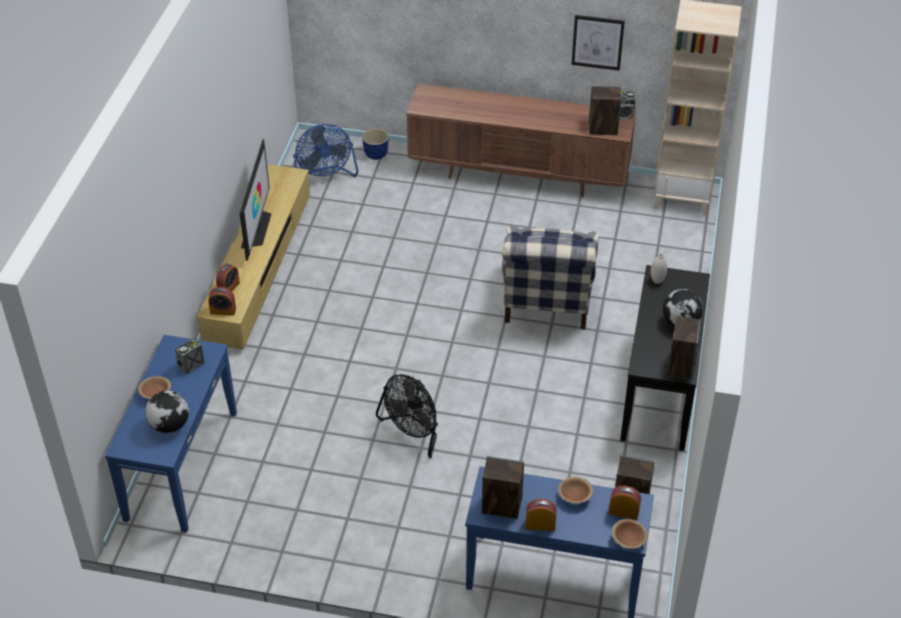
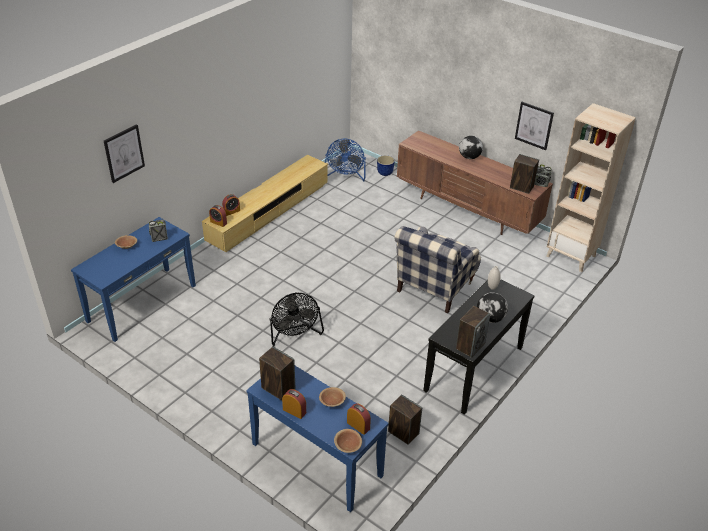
camera: 25 degrees right, 5 degrees down
(127, 265) = (124, 153): none -> picture
(169, 425) = (119, 266): globe -> globe (469, 157)
(257, 228) = (273, 185): television -> none
(413, 429) = (292, 333): black fan -> black fan turned 90 degrees counterclockwise

